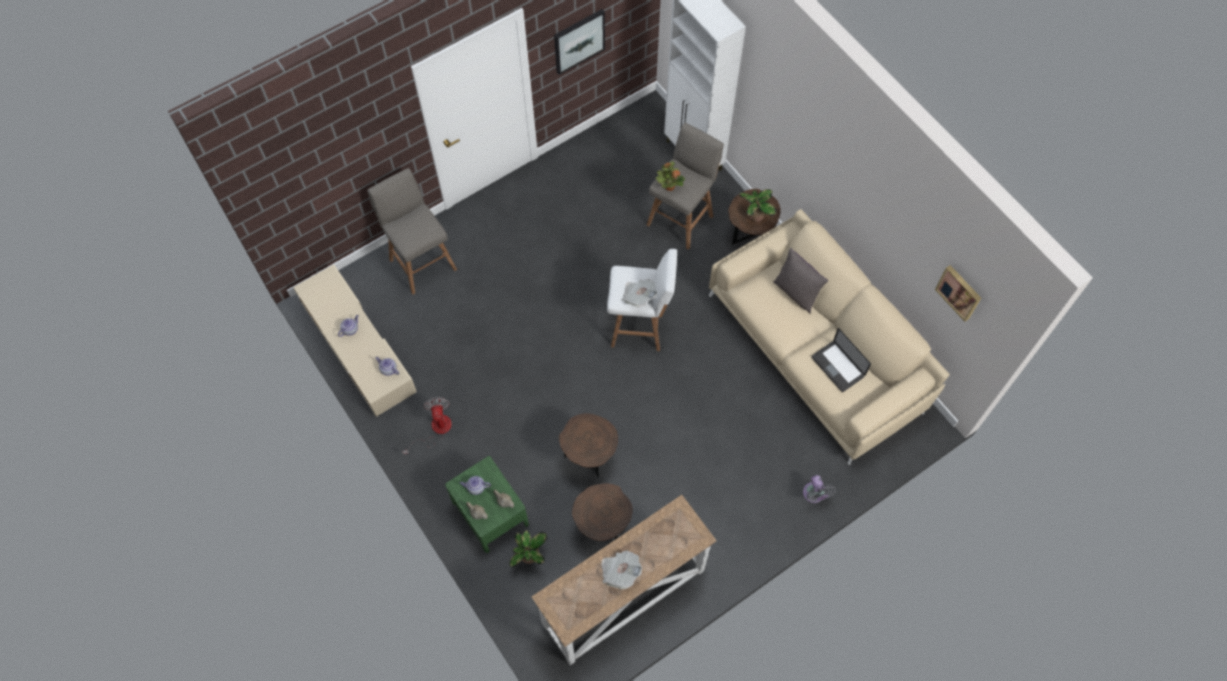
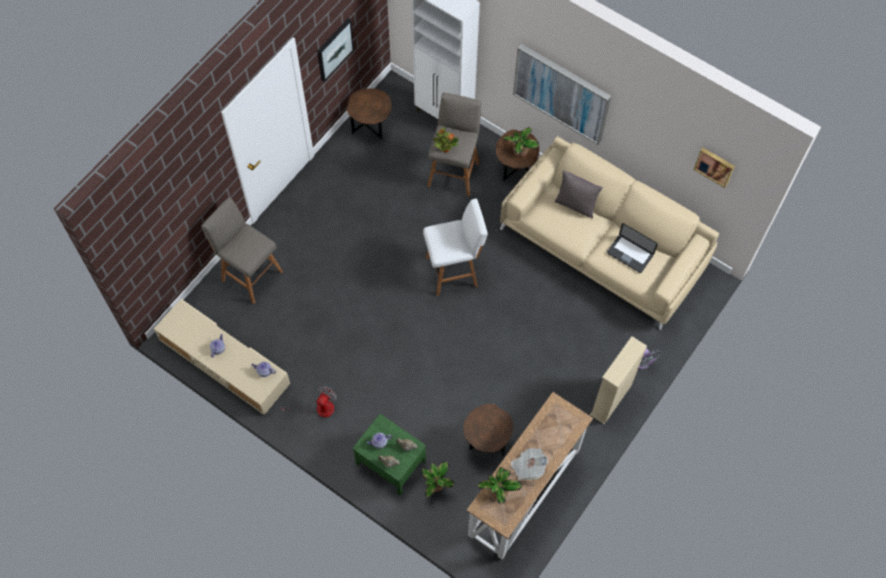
camera: 20 degrees left, 0 degrees up
(435, 430) = (318, 409): fan -> fan turned 60 degrees clockwise
(574, 590) = (498, 493): none -> potted plant
(589, 459) = (454, 392): brown side table -> brown side table (371, 129)
(639, 296) = (455, 246): newspaper -> none
(761, 526) = (611, 400): none -> beige bookcase
(813, 158) = (562, 93): none -> picture

